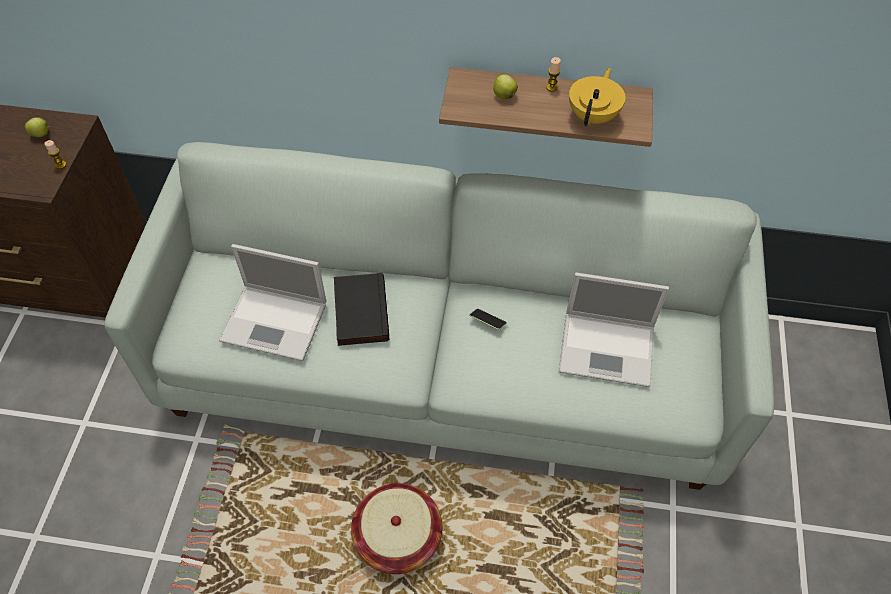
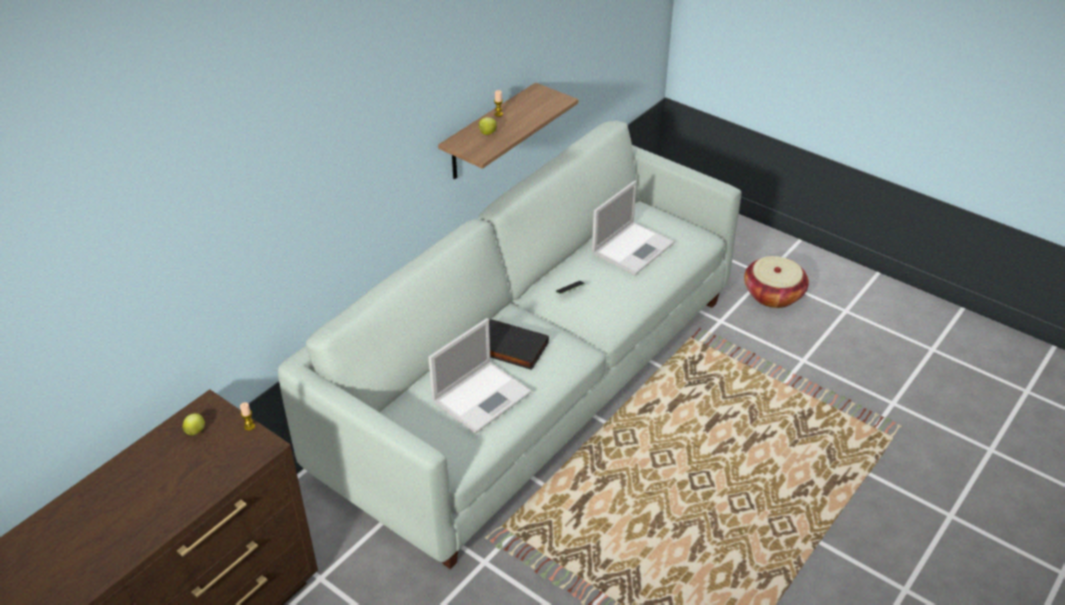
camera: 60 degrees left, 15 degrees down
(398, 536) = (655, 465): basket -> basket (773, 294)
(593, 116) = (538, 109): yellow teapot -> none

